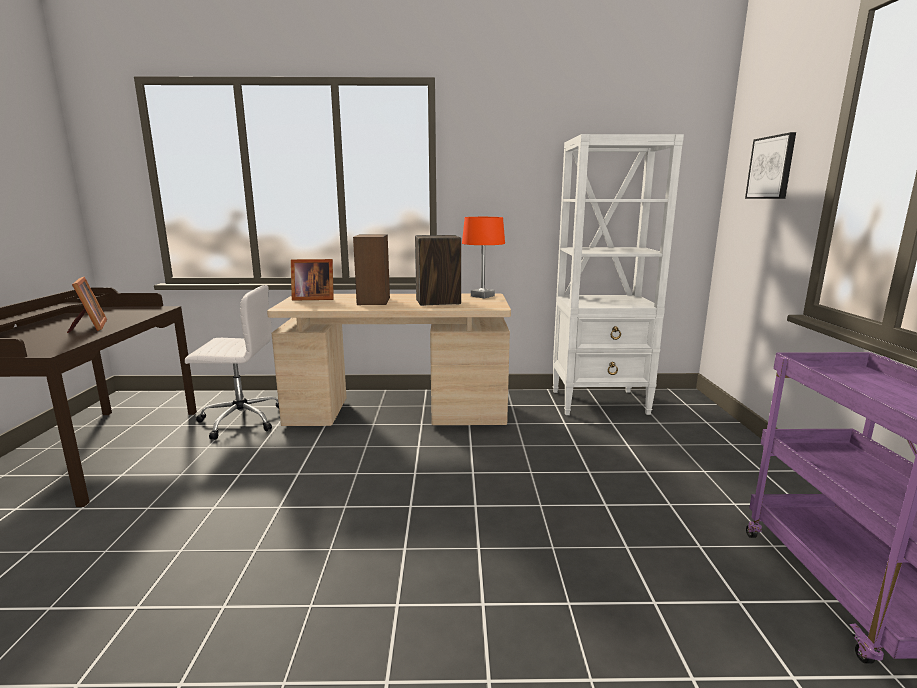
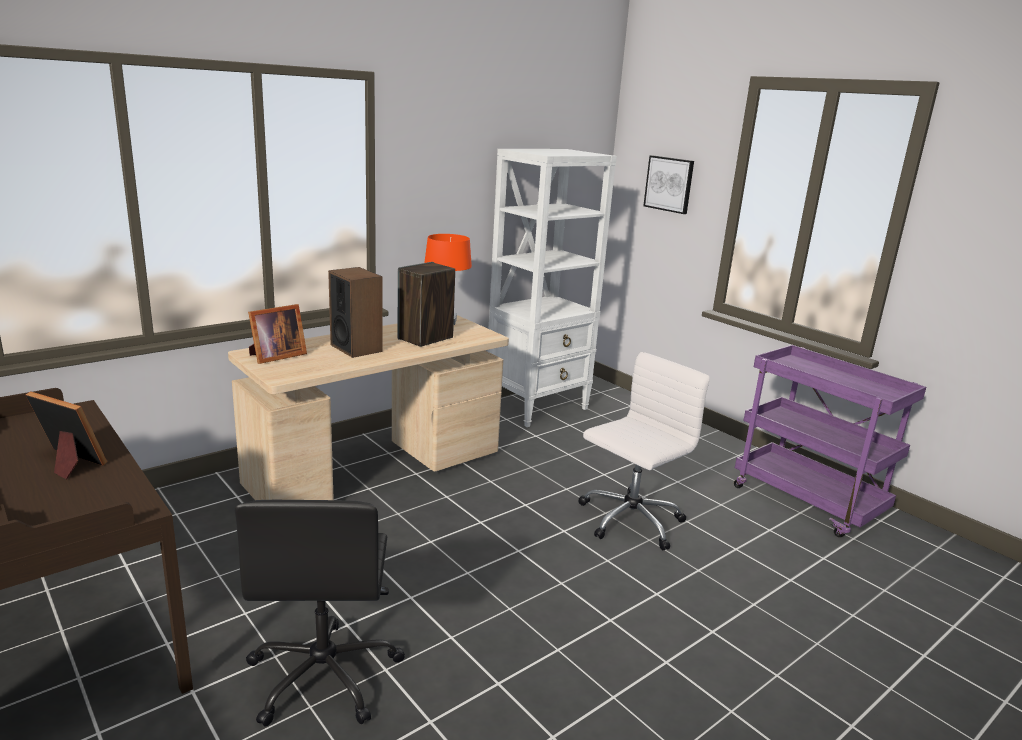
camera: 40 degrees left, 5 degrees up
(147, 534) = (324, 674): none -> black office chair
(240, 420) = (200, 532): white office chair -> white office chair (629, 520)

